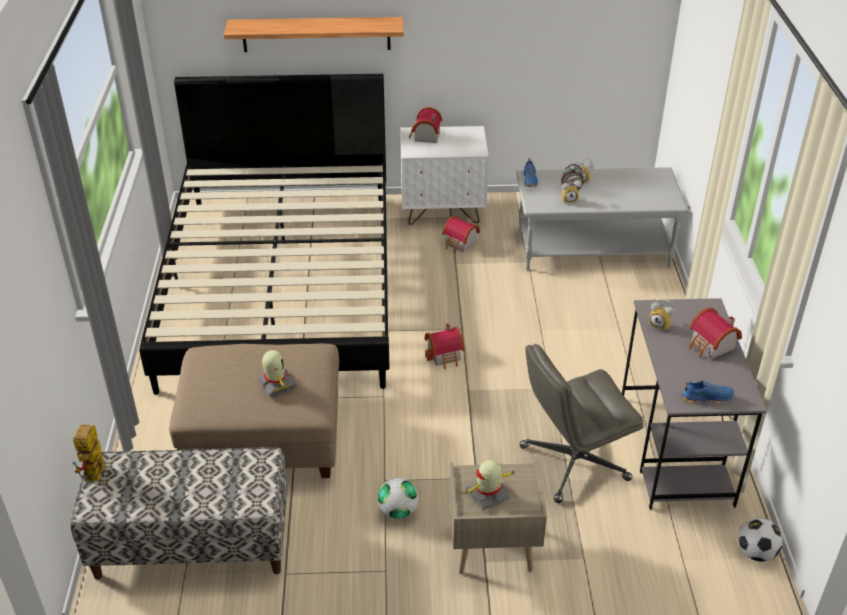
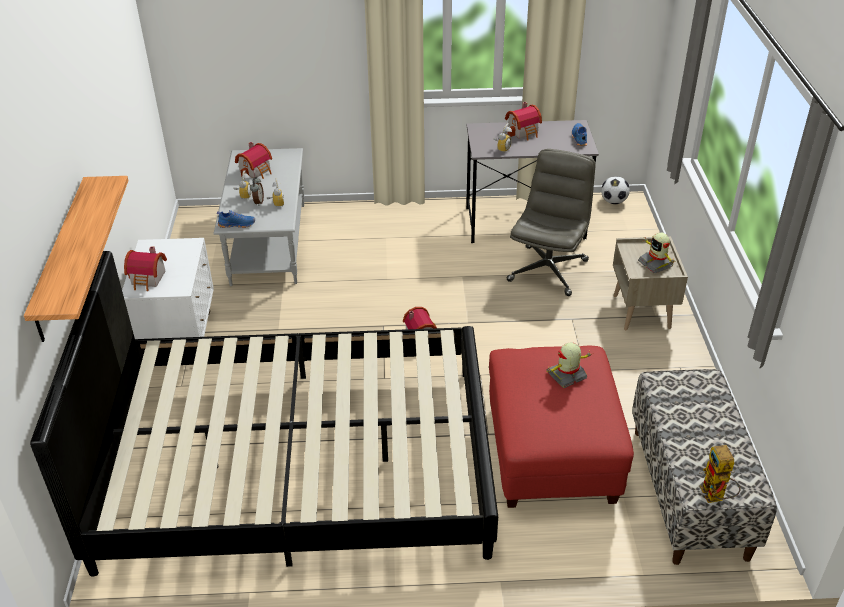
camera: 90 degrees left, 0 degrees up
(95, 477) = (716, 497): toy robot -> toy robot turned 75 degrees clockwise
(265, 441) = (551, 453): beige ottoman -> red ottoman
(398, 511) = (617, 361): football -> none
(460, 244) = (244, 326): toy house -> toy house (257, 171)
(573, 464) = (547, 270): grey office chair -> grey office chair turned 135 degrees counterclockwise

